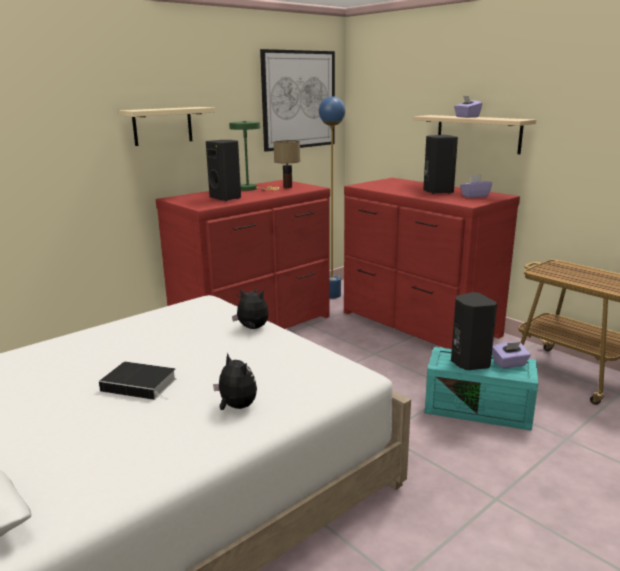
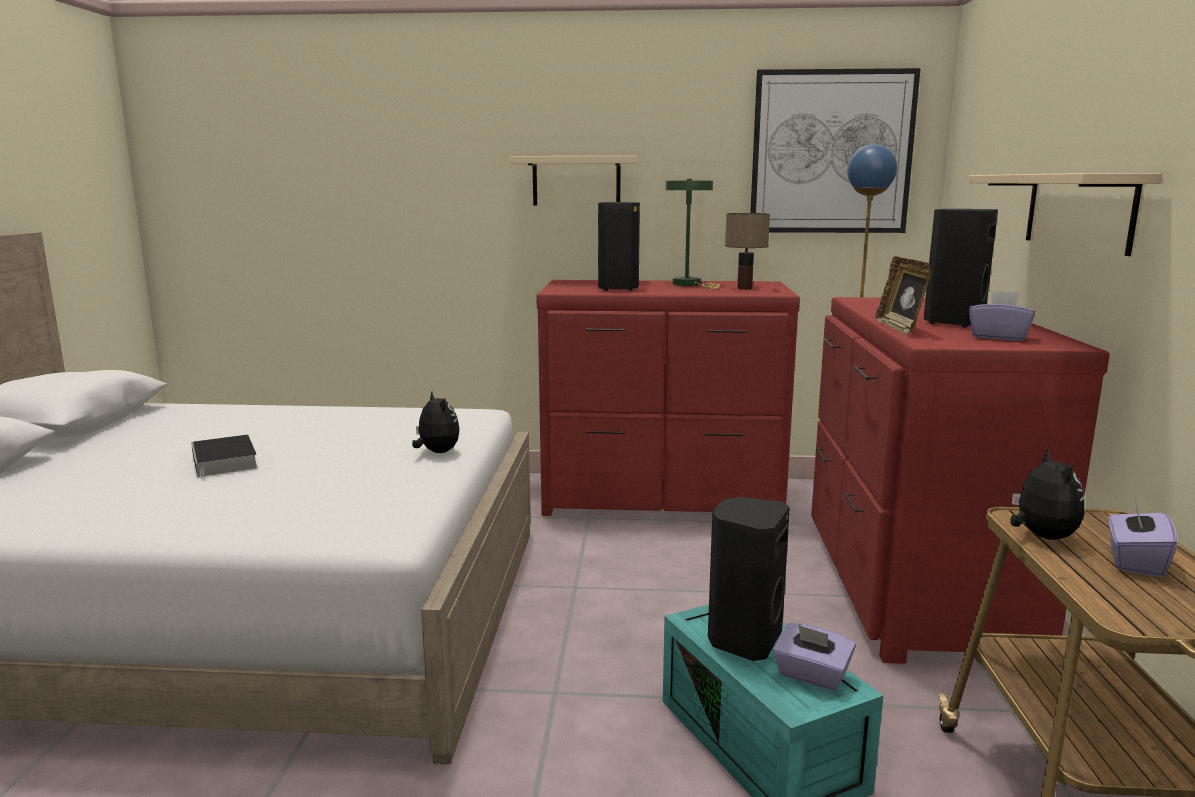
camera: 45 degrees right, 5 degrees down
(236, 407) = (219, 511): plush toy -> plush toy (1041, 536)
(433, 198) = (900, 328): none -> picture frame
(466, 117) = (1047, 173): purple tissue box -> purple tissue box (1134, 562)

